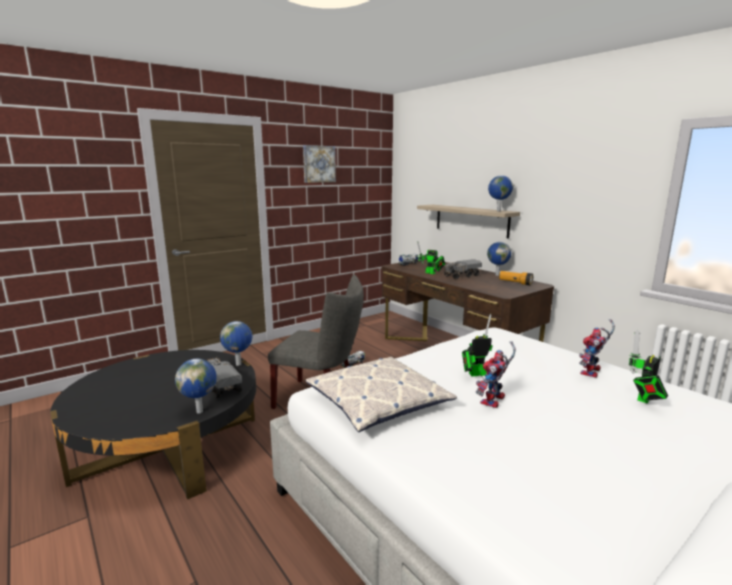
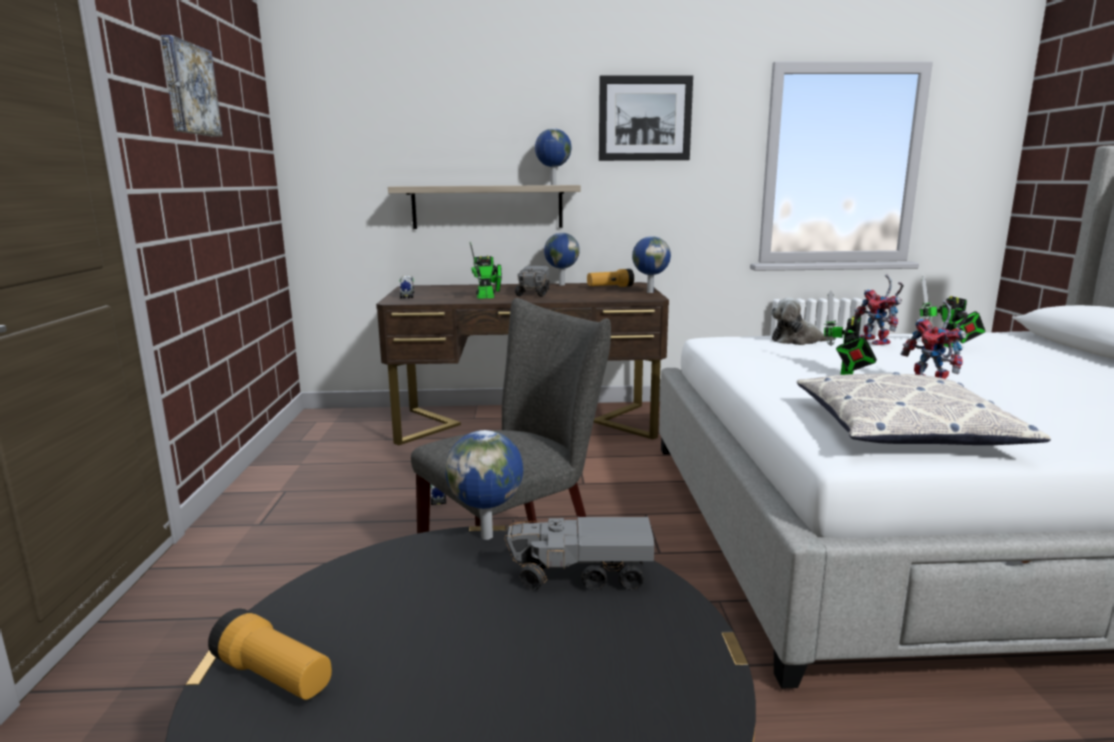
camera: 55 degrees left, 0 degrees up
(140, 365) = (273, 675): none -> flashlight
(200, 411) = (682, 620): globe -> globe (650, 292)
(538, 350) = (797, 341): none -> plush toy
(568, 168) = (645, 118): none -> picture

